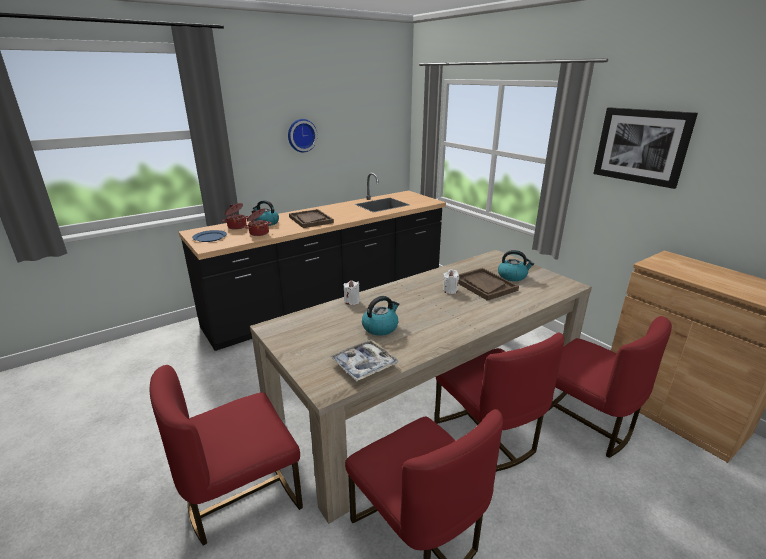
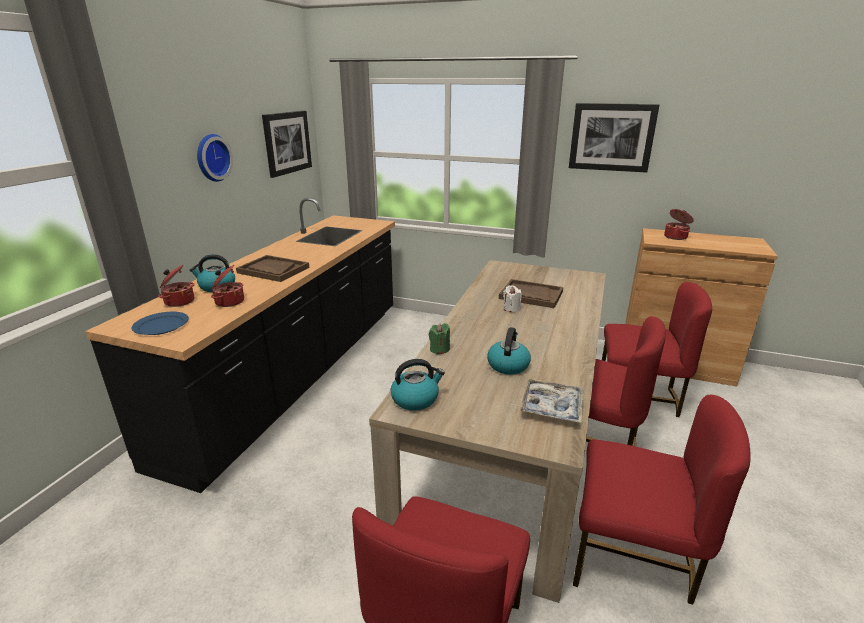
camera: 35 degrees left, 0 degrees up
(352, 301) = (439, 349): white candle -> green candle
(376, 129) = (287, 143): none -> picture
(512, 276) = (540, 280): kettle -> kettle (415, 399)
(687, 266) = (676, 237): none -> cooking pot

